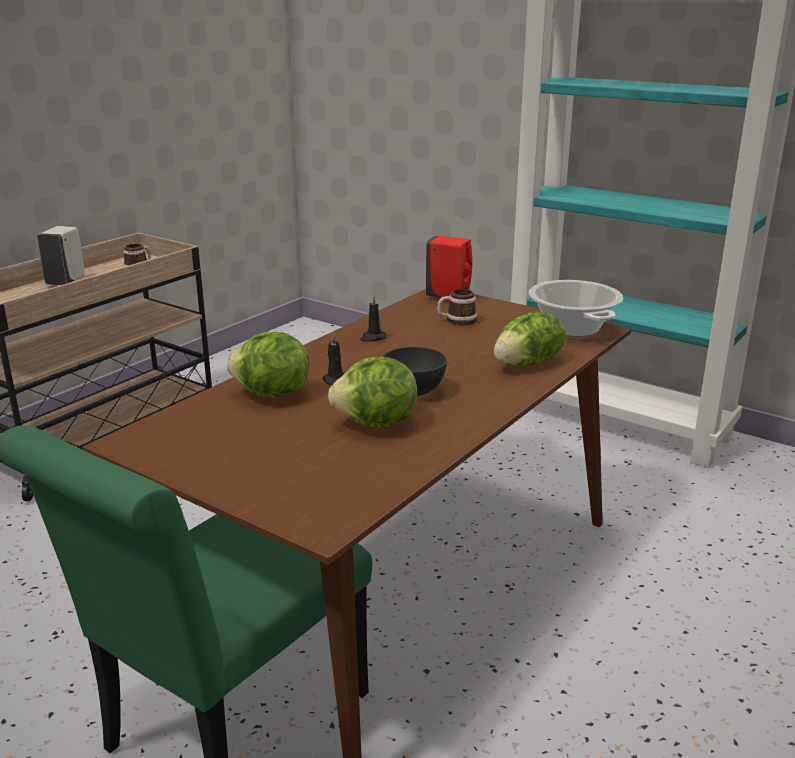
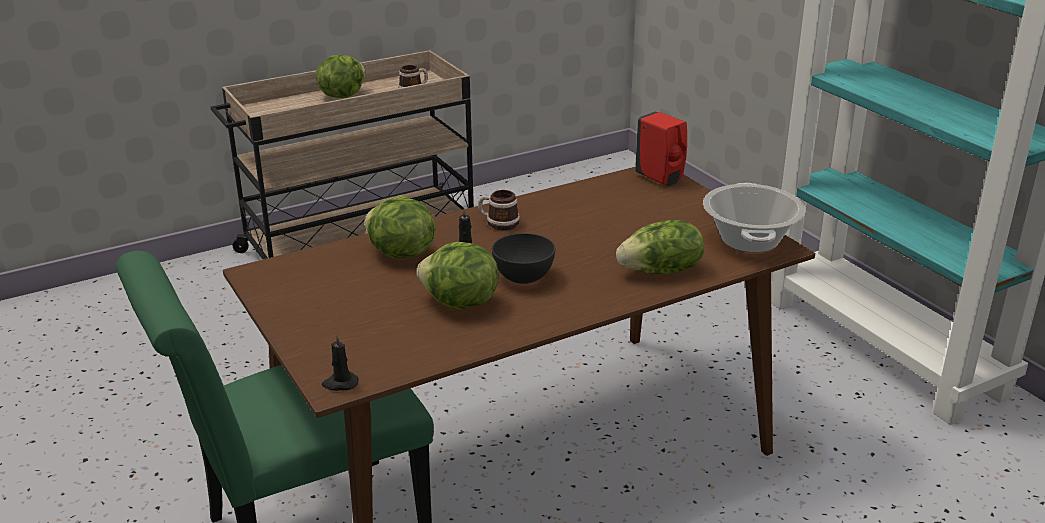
camera: 25 degrees right, 5 degrees up
(67, 281) = (342, 95): white soap dispenser -> lettuce
(373, 338) = (540, 212): black candle -> black candle (340, 383)
(456, 321) = (639, 208): mug -> mug (498, 223)

